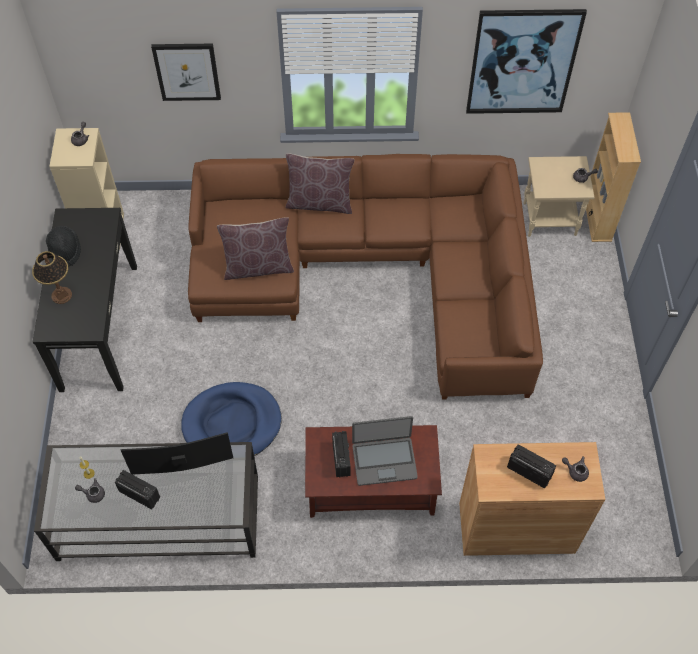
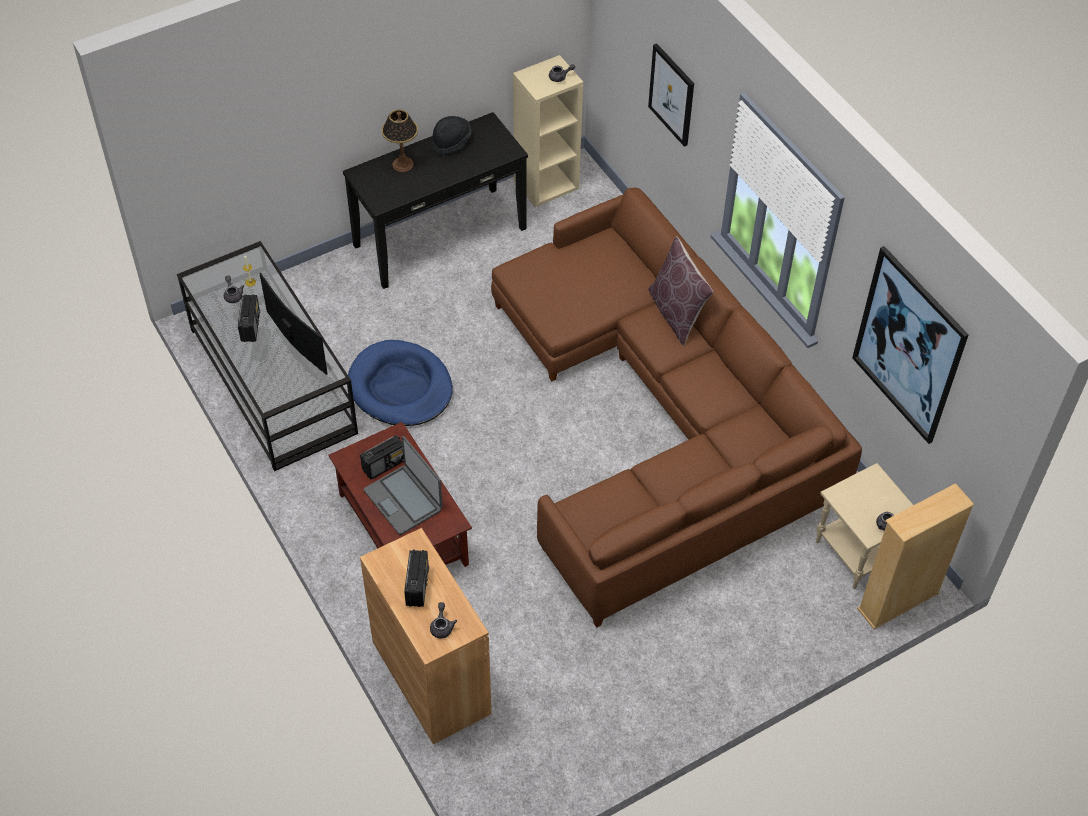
camera: 60 degrees right, 5 degrees down
(258, 267) = (561, 302): brown pillow -> none

